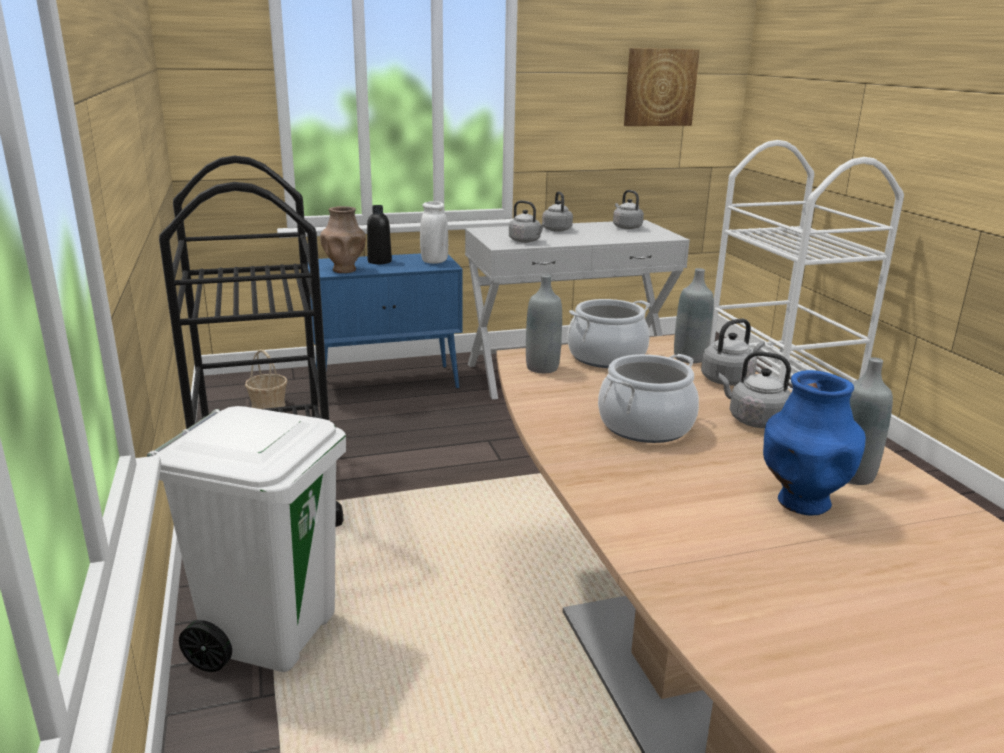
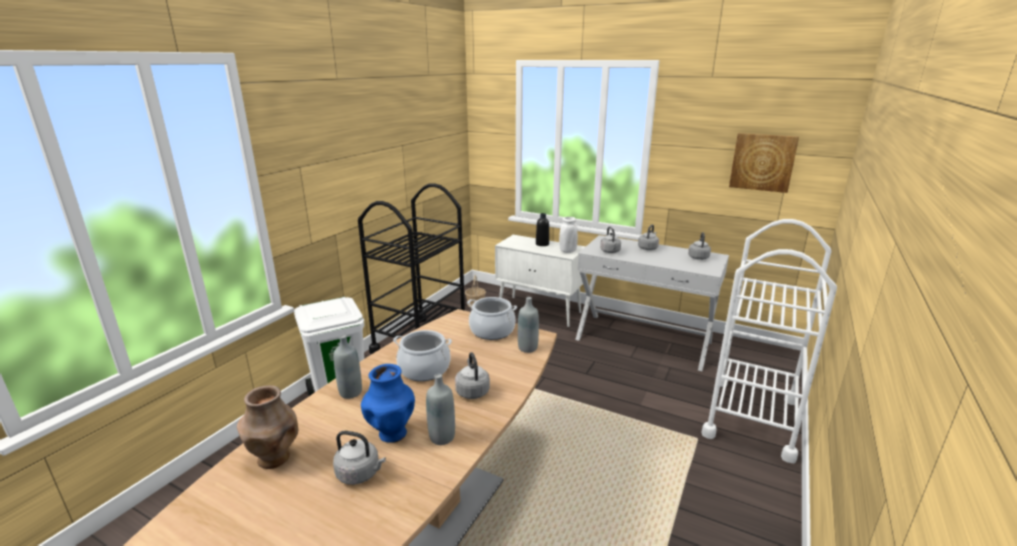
camera: 45 degrees right, 0 degrees up
(345, 270) = (517, 245): brown vase -> brown vase (275, 458)
(388, 383) = (540, 311): blue cabinet -> white cabinet
(542, 367) = (453, 324): grey bottle -> grey bottle (350, 392)
(729, 379) = (516, 367): grey kettle -> grey kettle (360, 474)

